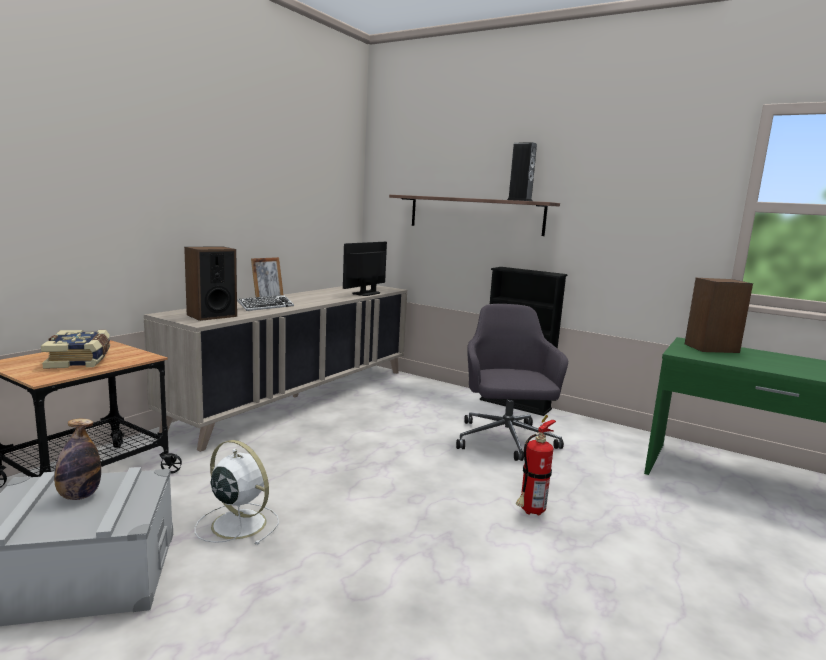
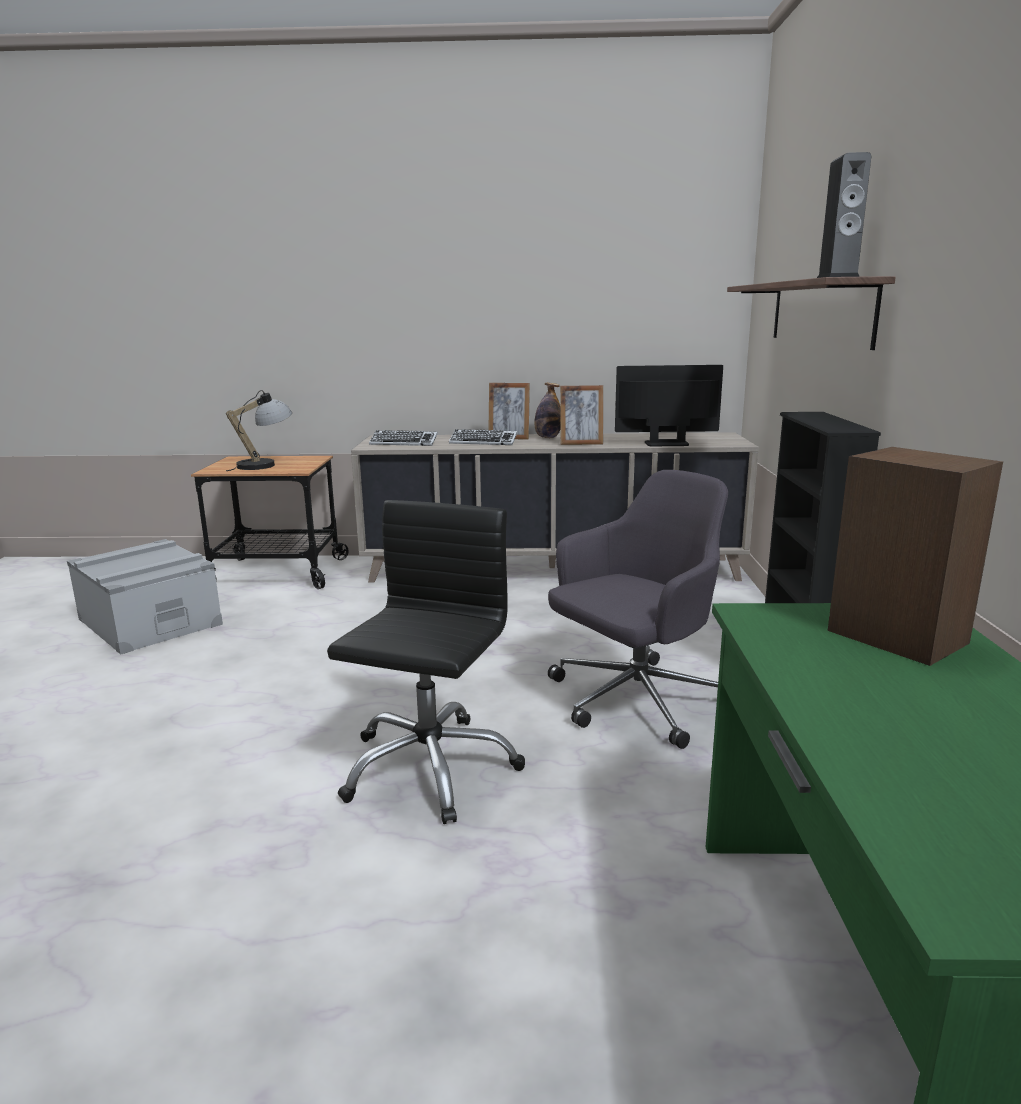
camera: 60 degrees right, 5 degrees up
(79, 496) = (150, 559): bottle -> bottle (547, 437)
(80, 360) = (265, 464): book -> table lamp
(211, 315) = (403, 443): speaker -> keyboard
(237, 523) = (257, 637): white fan -> none
(326, 299) = (581, 443): none -> picture frame
(530, 512) = (429, 767): fire extinguisher -> black office chair

